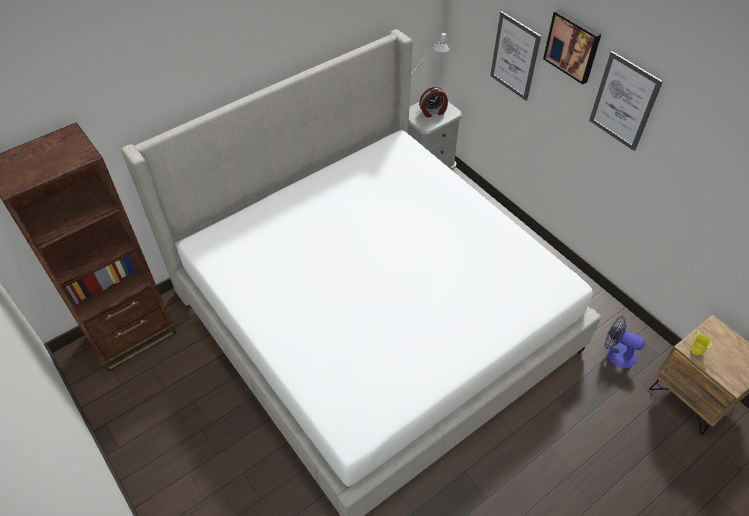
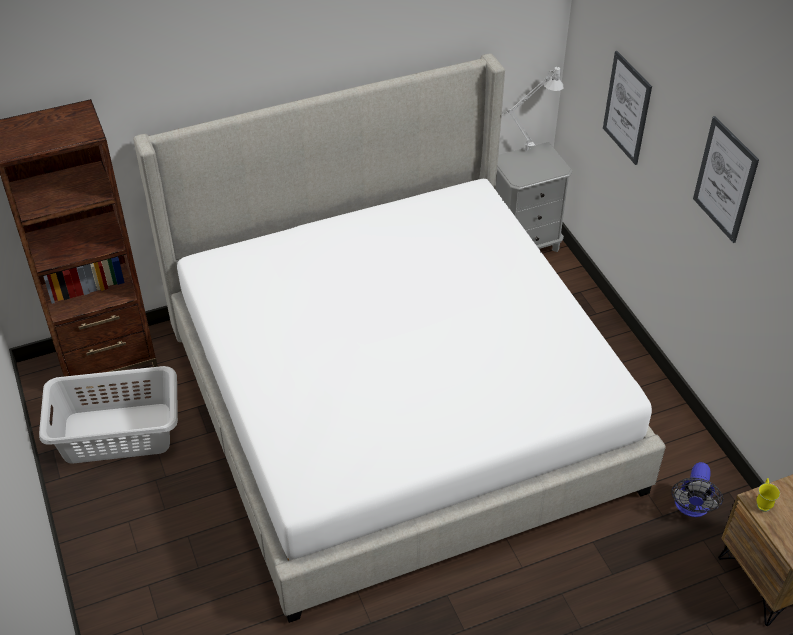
camera: 15 degrees right, 5 degrees down
(158, 396) = (118, 434): none -> grey laundry basket
(433, 112) = (534, 164): alarm clock -> none
(573, 46) = (680, 104): picture -> none
(616, 353) = (691, 507): fan -> fan turned 120 degrees counterclockwise

